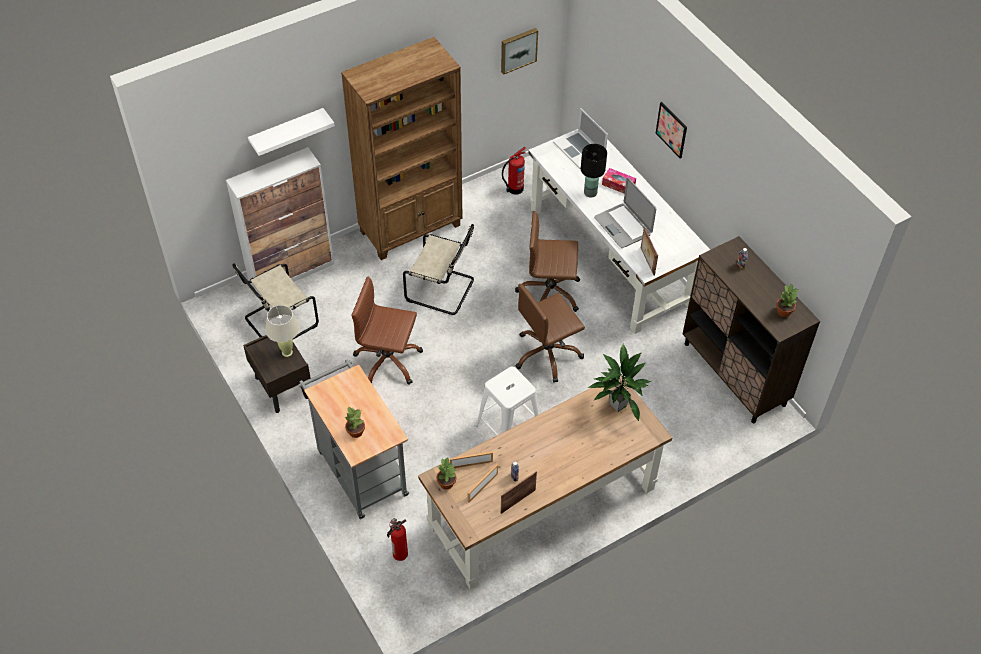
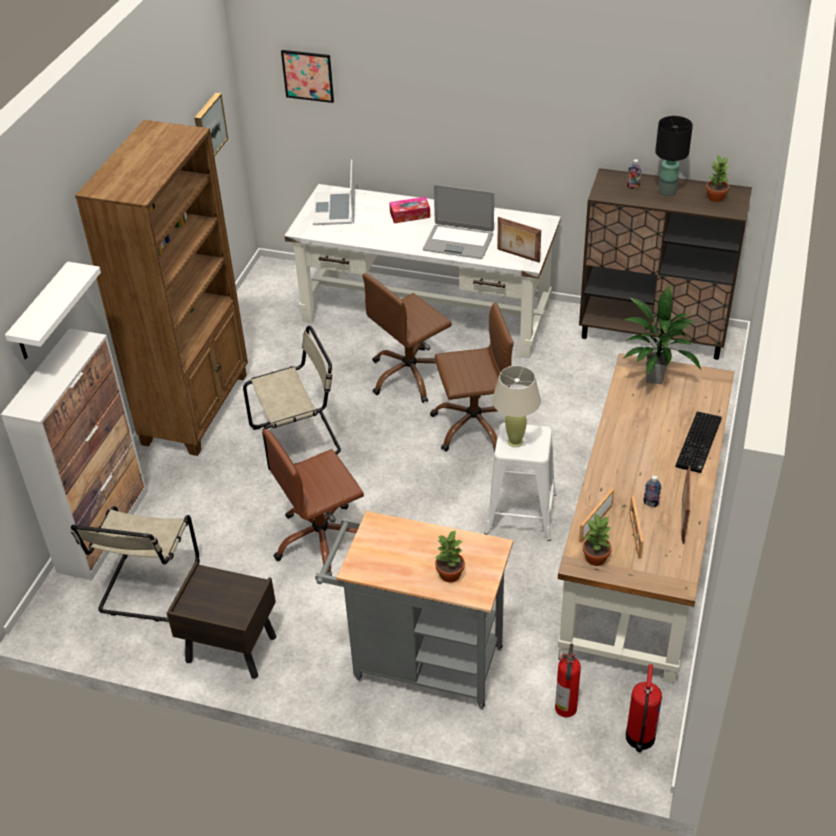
camera: 40 degrees left, 10 degrees down
(287, 352) = (230, 584): beige table lamp -> beige table lamp (515, 442)
(514, 189) = (264, 314): fire extinguisher -> fire extinguisher (639, 739)
(547, 354) = (474, 426): brown office chair -> brown office chair turned 120 degrees counterclockwise
(579, 149) = (335, 208): laptop -> laptop turned 75 degrees clockwise
(588, 465) = (699, 444): none -> keyboard
(590, 192) = (392, 235): black table lamp -> black table lamp (666, 191)
(671, 129) = (454, 105): picture -> picture (308, 75)

